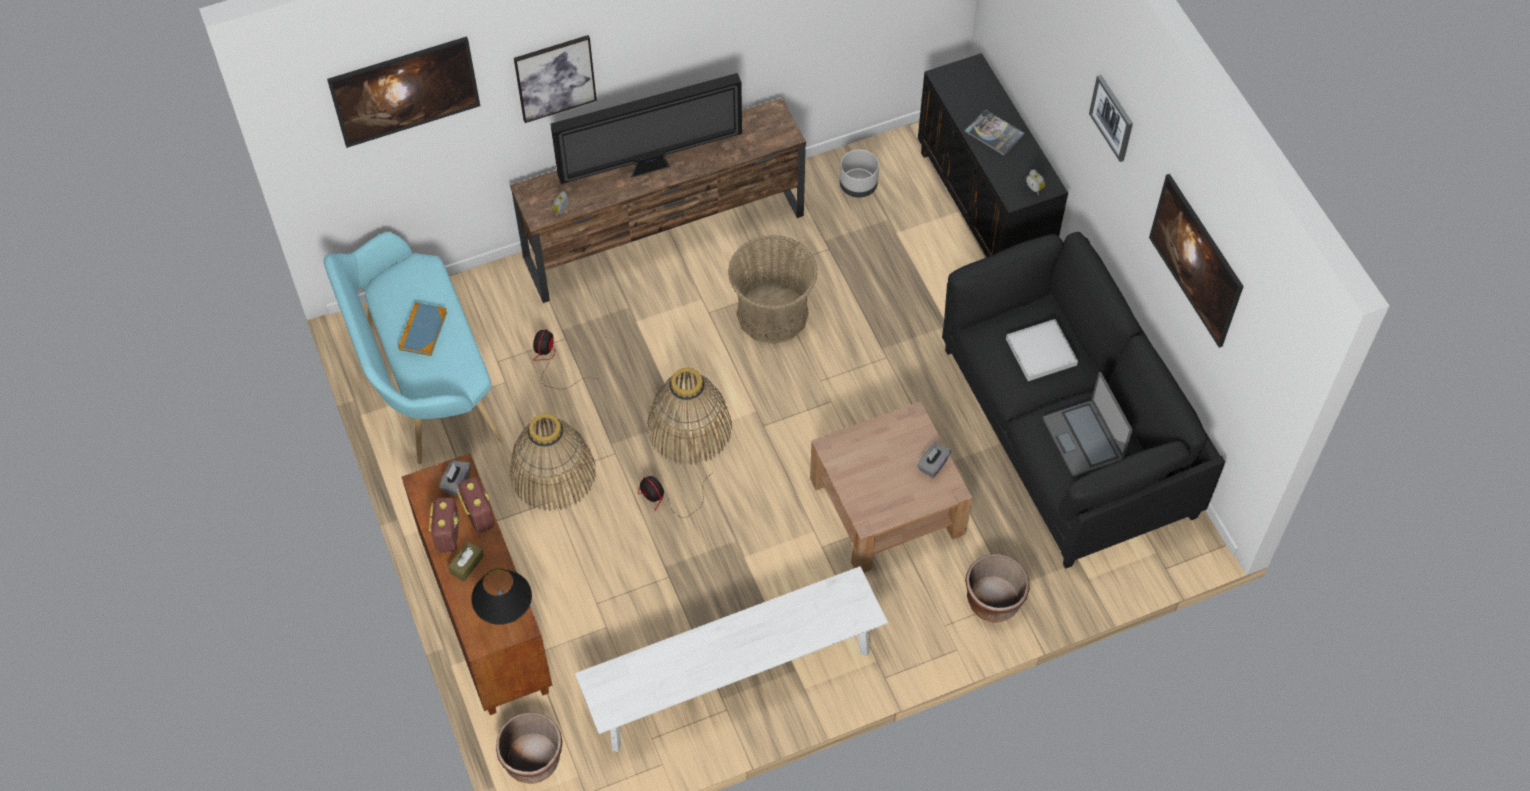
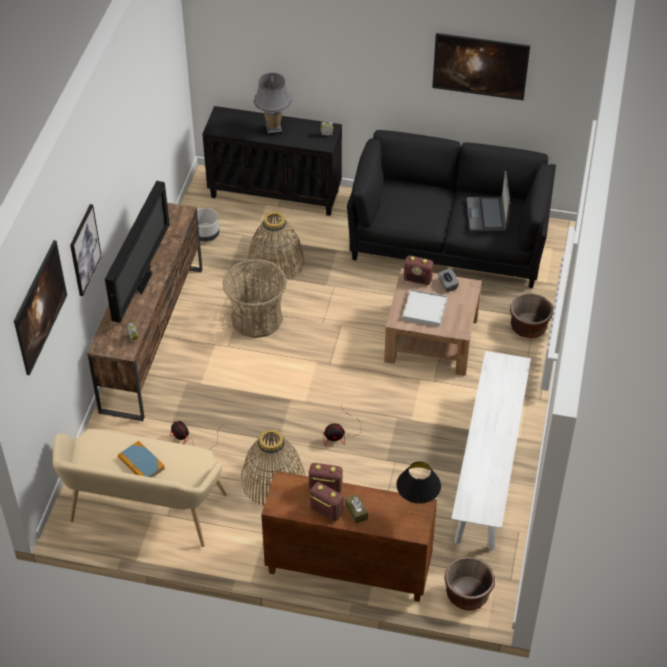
camera: 55 degrees left, 10 degrees down
(423, 383) = (143, 513): turquoise bench -> beige bench
(456, 483) = (291, 488): grey tissue box -> none
(689, 428) = (300, 398): basket -> basket (276, 262)
(915, 429) = (418, 279): none -> radio
(994, 133) = (273, 129): book -> grey table lamp
(1041, 352) = (418, 201): white tray -> white tray (424, 310)
(1083, 439) = (487, 215): laptop -> laptop turned 75 degrees clockwise
(1112, 117) = (366, 42): picture -> none

